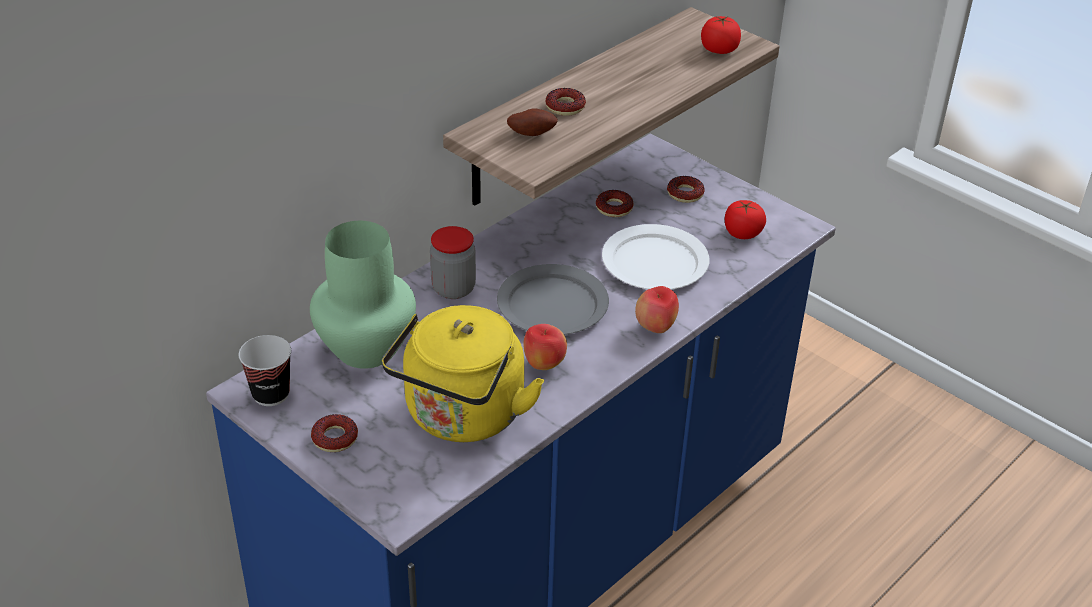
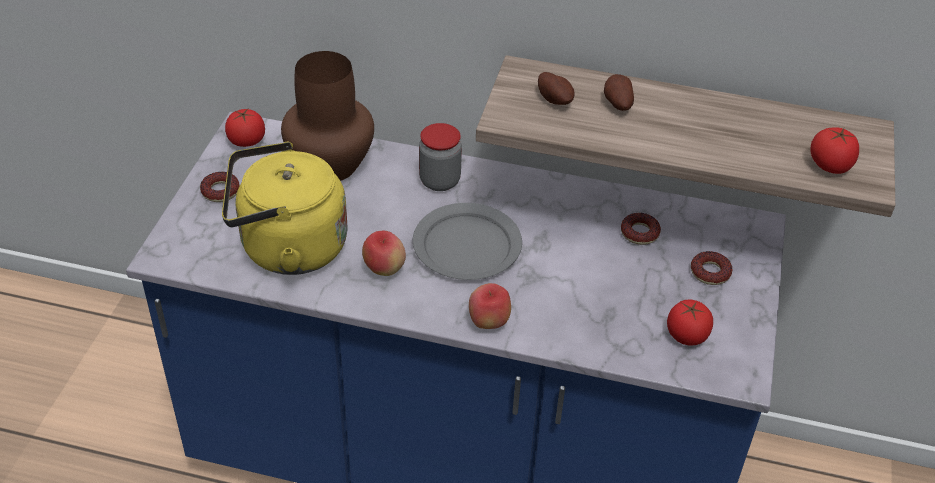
camera: 60 degrees right, 5 degrees up
(271, 394) = (246, 141): cup -> tomato
(367, 347) = (332, 165): green vase -> brown vase
(565, 107) = (617, 103): donut -> potato
(655, 262) = (583, 289): white plate -> none

